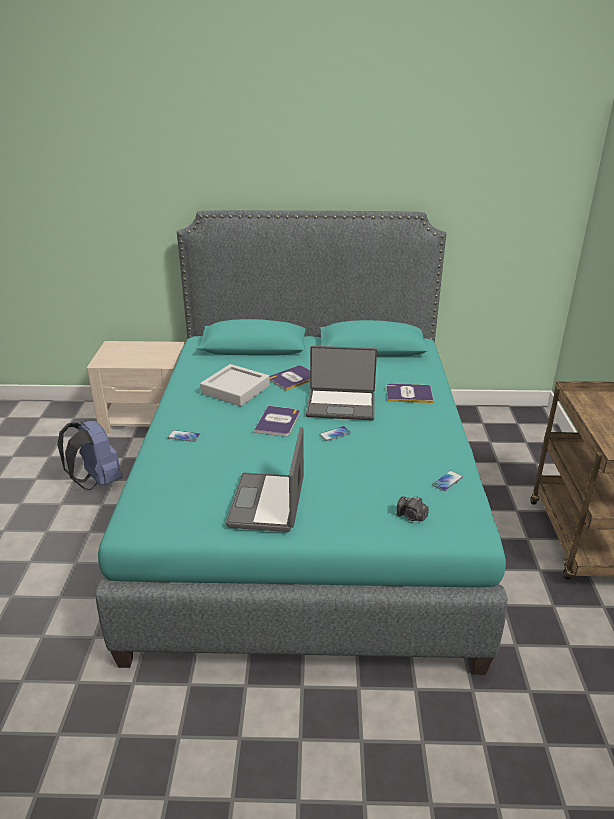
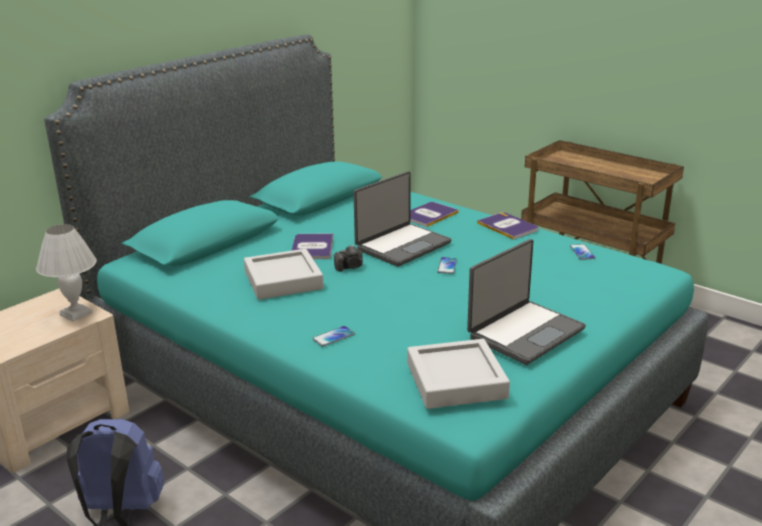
camera: 50 degrees left, 5 degrees down
(161, 359) = (75, 313): none -> white table lamp
(171, 501) = (456, 381): none -> grey tray
(268, 503) = (524, 332): laptop -> laptop turned 90 degrees counterclockwise
(277, 422) = (385, 282): book -> book (508, 226)
(411, 516) = (614, 283): camera -> camera (350, 267)

